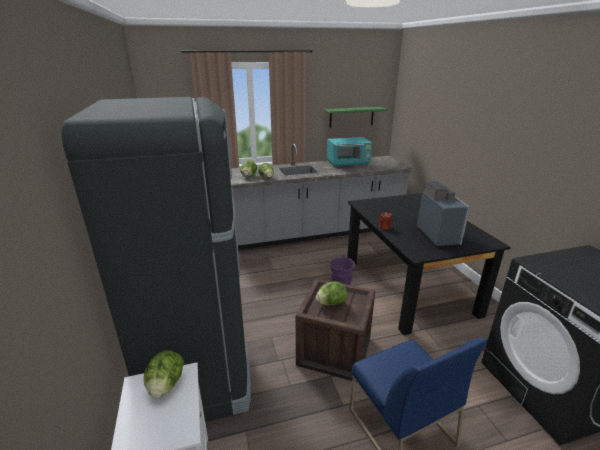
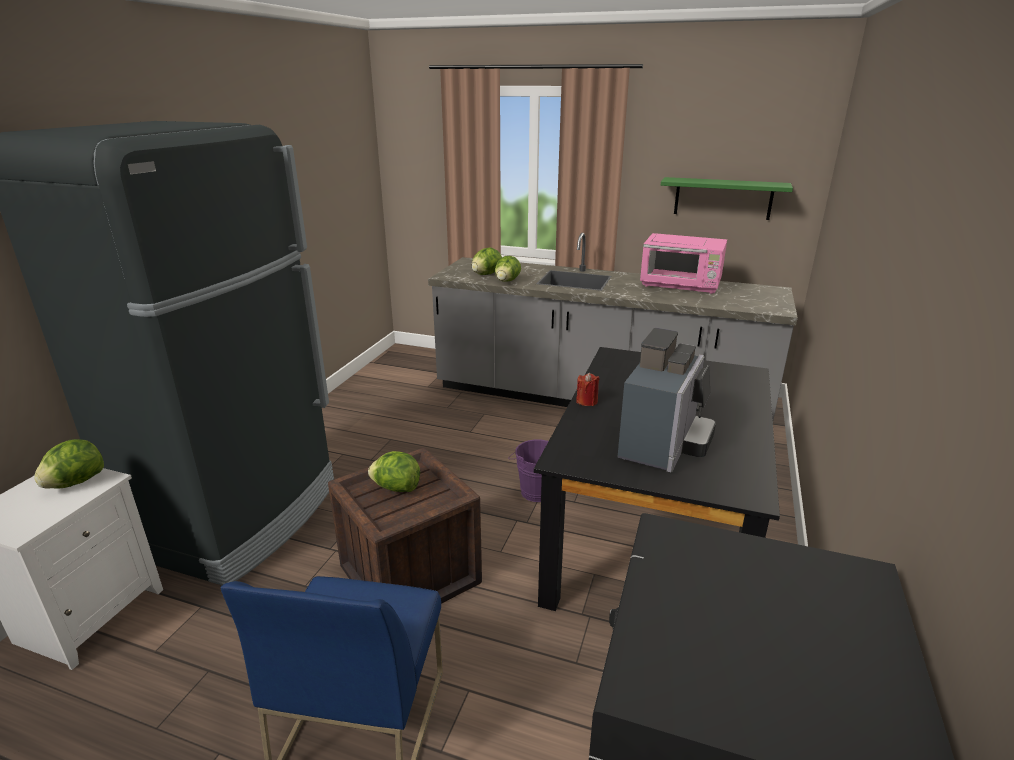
camera: 35 degrees right, 0 degrees up
(348, 163) = (681, 286): turquoise microwave -> pink microwave

